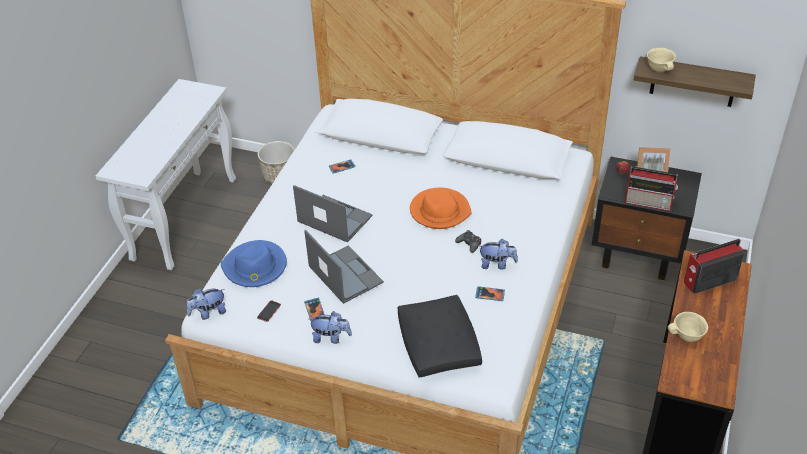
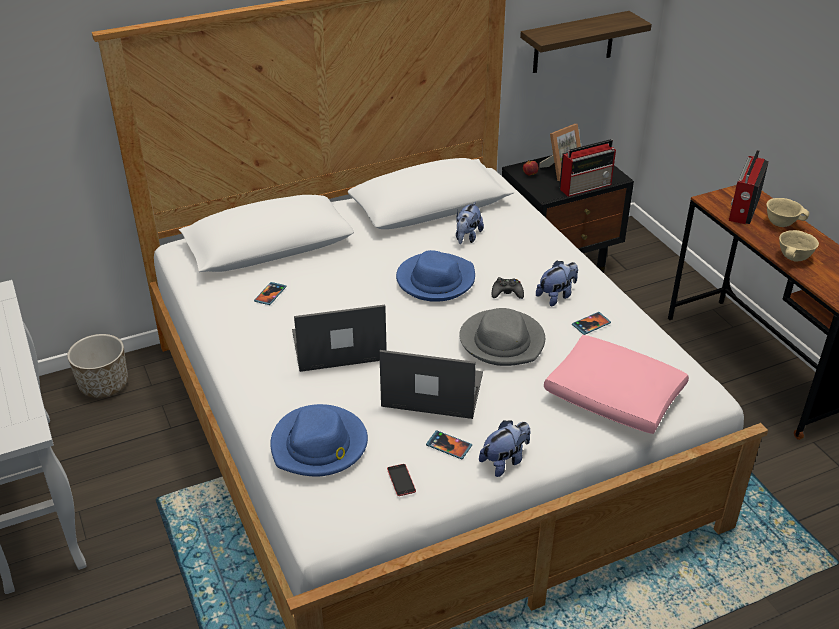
camera: 45 degrees left, 5 degrees down
(208, 313) = (327, 532): plush toy -> plush toy (467, 237)
(423, 271) = (502, 341): none -> grey hat
(439, 211) = (435, 280): orange hat -> blue hat
(439, 345) = (615, 397): black pillow -> pink pillow
(660, 69) = (554, 33): beige bowl -> beige bowl (781, 223)

